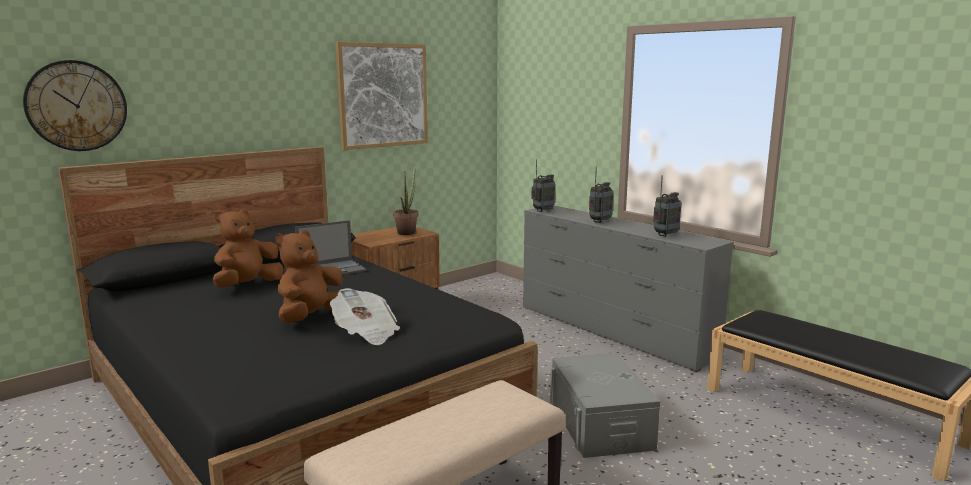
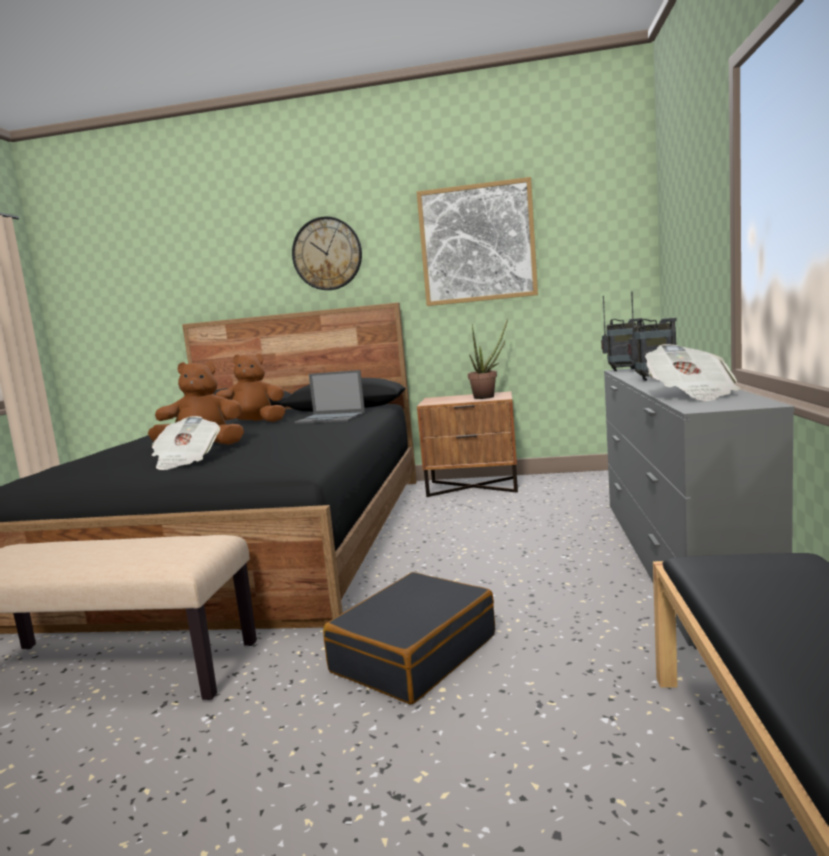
camera: 50 degrees right, 5 degrees down
(76, 106) = (199, 276): wall clock -> wall clock (327, 254)
(600, 424) = (413, 653): grey storage box -> black suitcase
(666, 235) = (691, 395): radio -> newspaper

